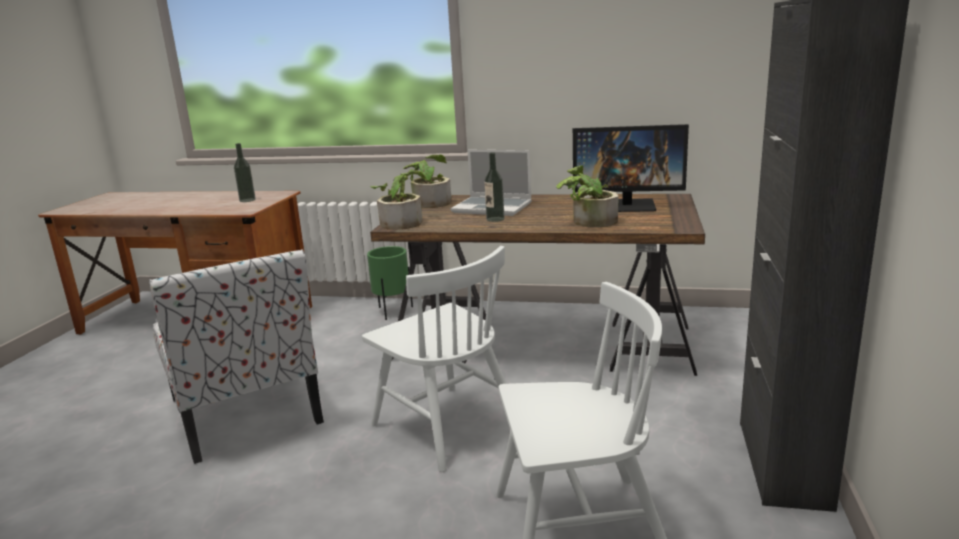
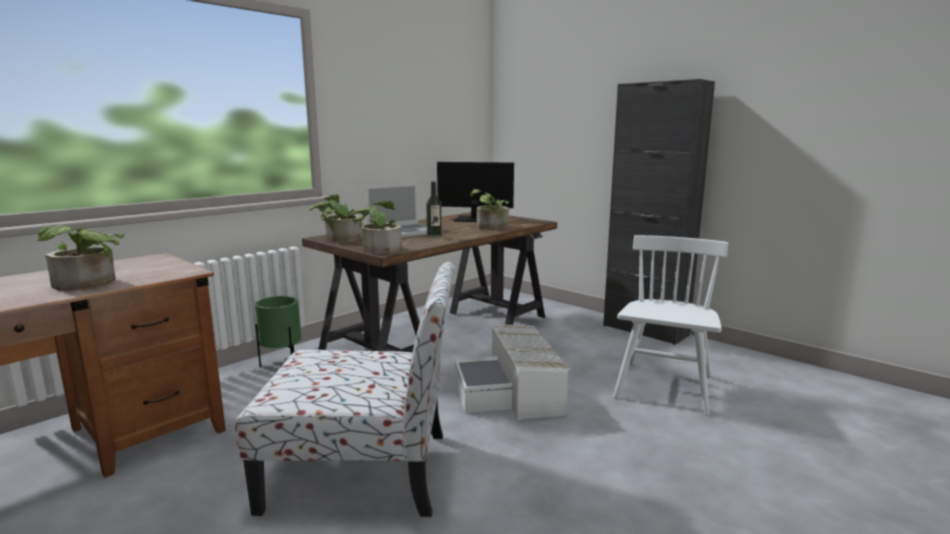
camera: 60 degrees left, 5 degrees down
(198, 207) = (88, 284): none -> potted plant
(247, 200) = (136, 268): bottle -> none
(446, 426) = (512, 391): white chair -> white storage box
(628, 206) = (474, 219): monitor -> monitor turned 120 degrees counterclockwise

